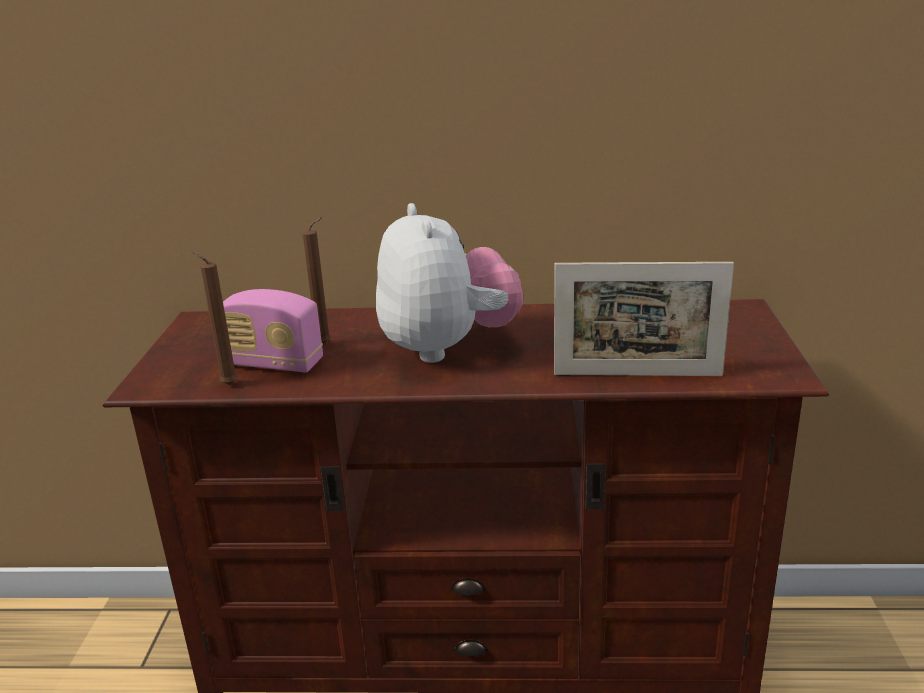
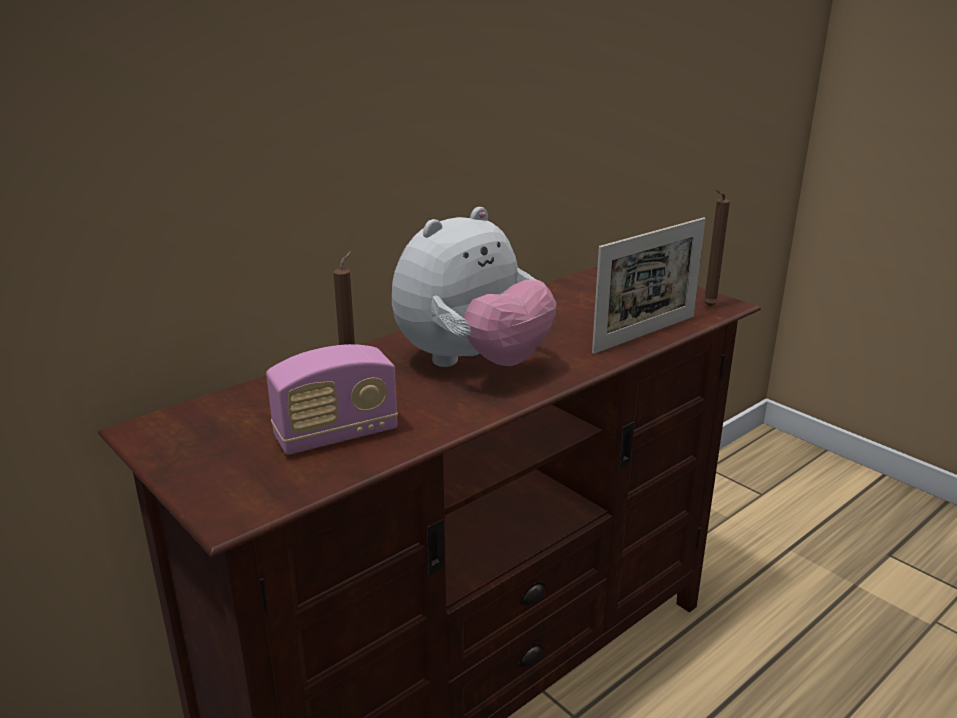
camera: 45 degrees left, 0 degrees up
(227, 384) = (329, 472): brown candle -> brown candle (707, 307)
(448, 347) = (472, 363): plush toy -> plush toy turned 105 degrees clockwise

